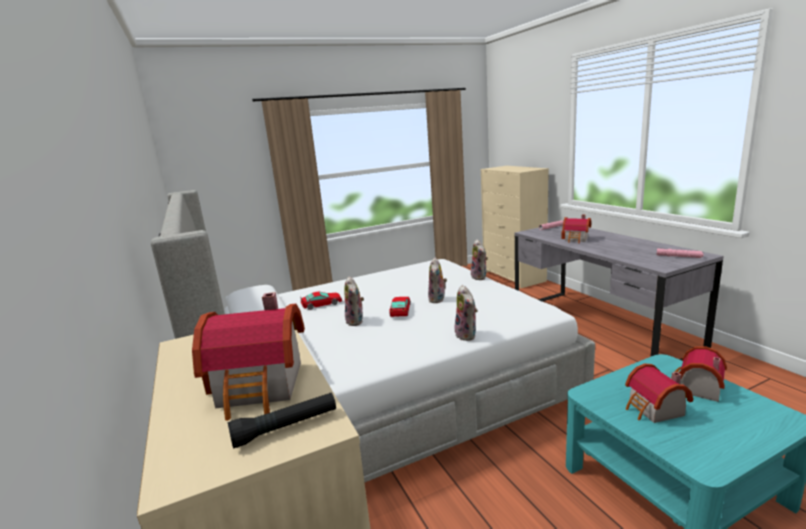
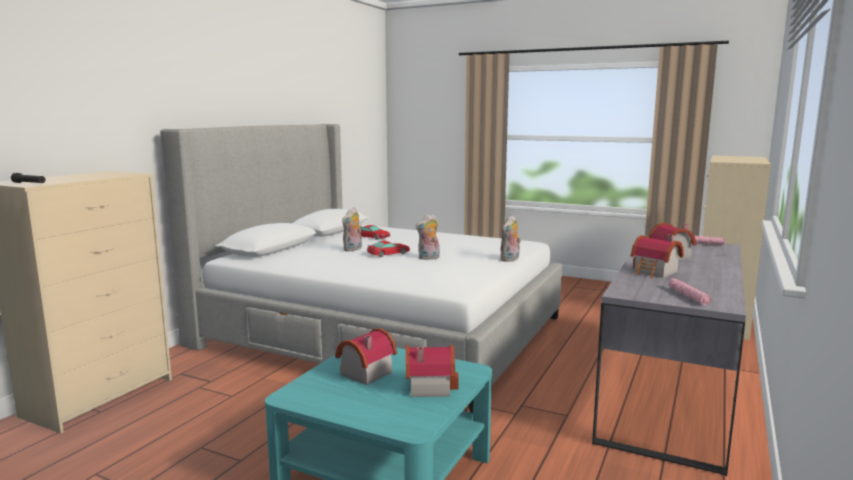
camera: 50 degrees right, 5 degrees down
(262, 387) = (63, 179): toy house -> toy house (655, 272)
(467, 335) = (368, 276): plush toy -> none

